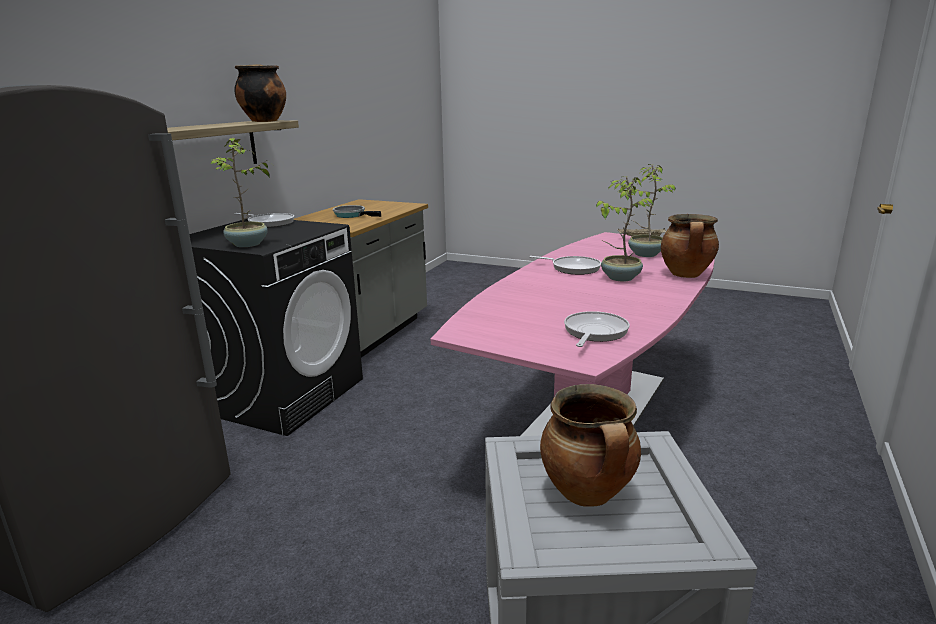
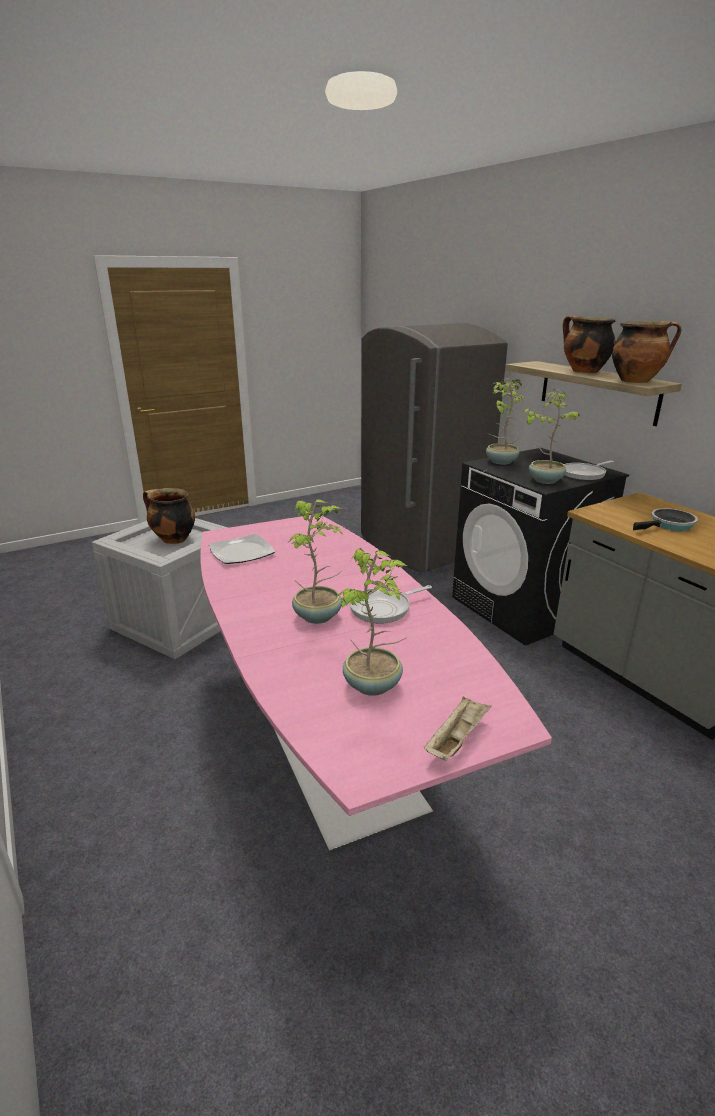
camera: 125 degrees right, 5 degrees up
(306, 228) = (545, 480): none -> potted plant
(594, 332) = (242, 552): frying pan -> plate
(686, 275) = (265, 658): cooking pot -> cooking pot (583, 371)

